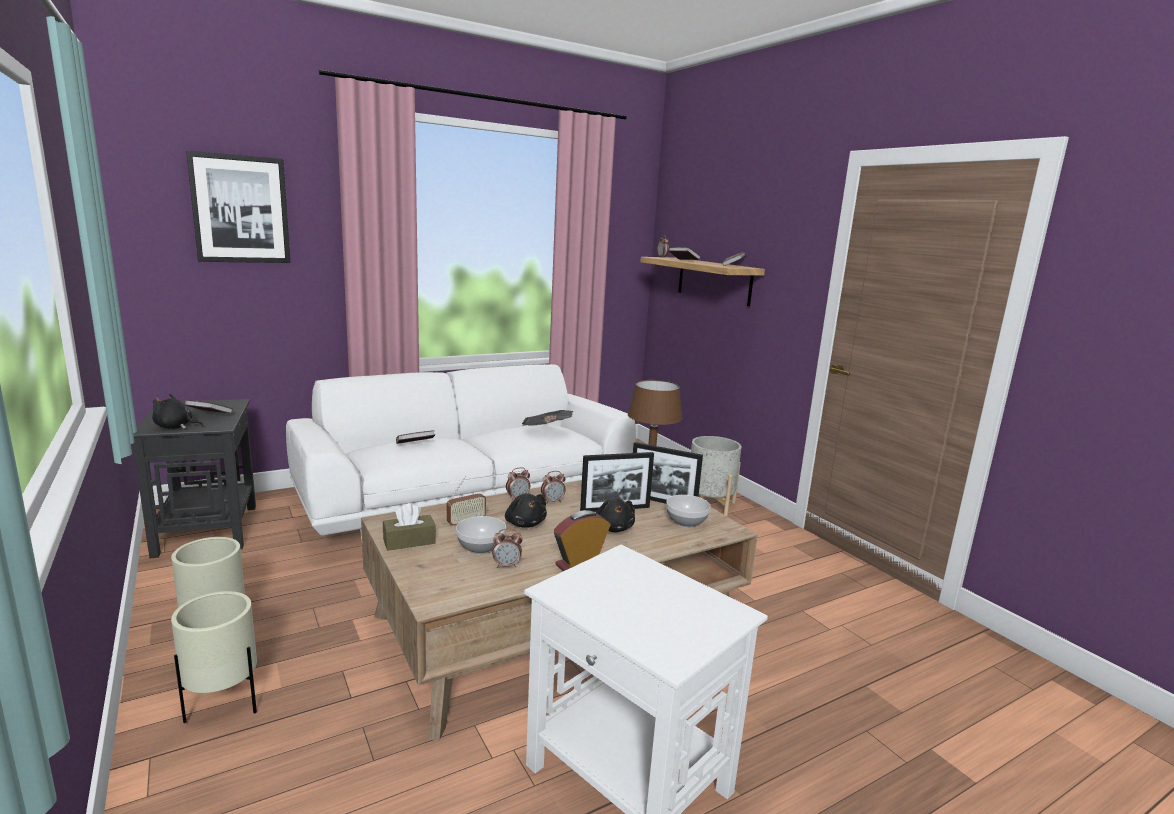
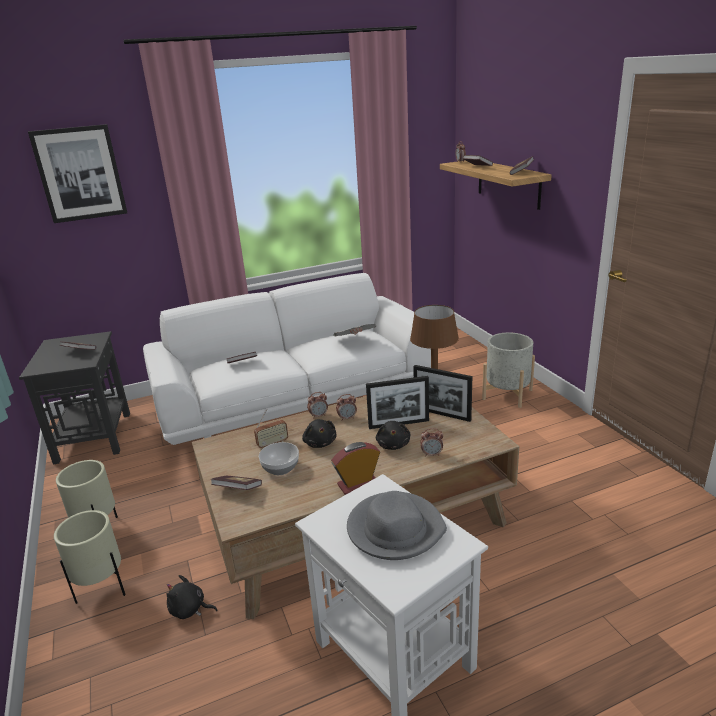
camera: 10 degrees right, 10 degrees up
(176, 427) = (54, 366): black plush toy -> black plush toy (190, 609)
(409, 541) = (225, 464): brown tissue box -> none
(429, 567) = (237, 490): none -> book
(506, 565) = (298, 486): alarm clock -> alarm clock (431, 454)
(652, 597) = (395, 529): none -> grey hat
(686, 521) = (458, 434): bowl -> none

